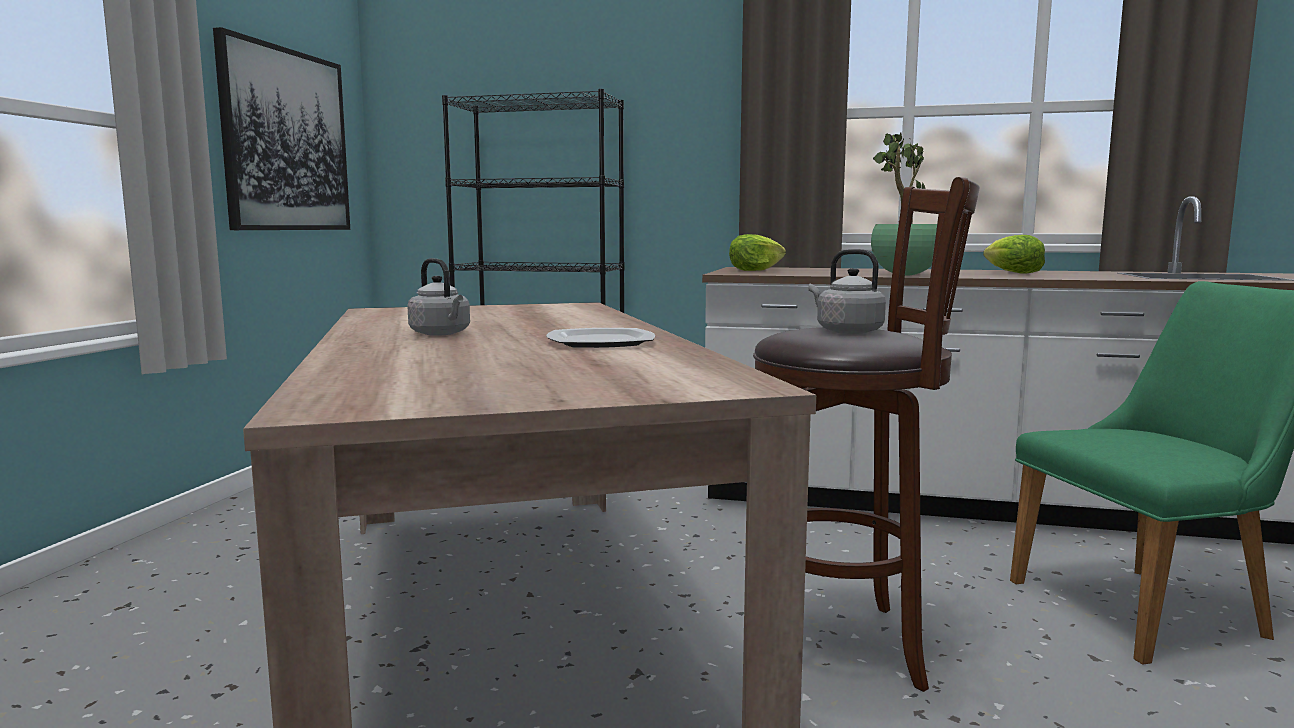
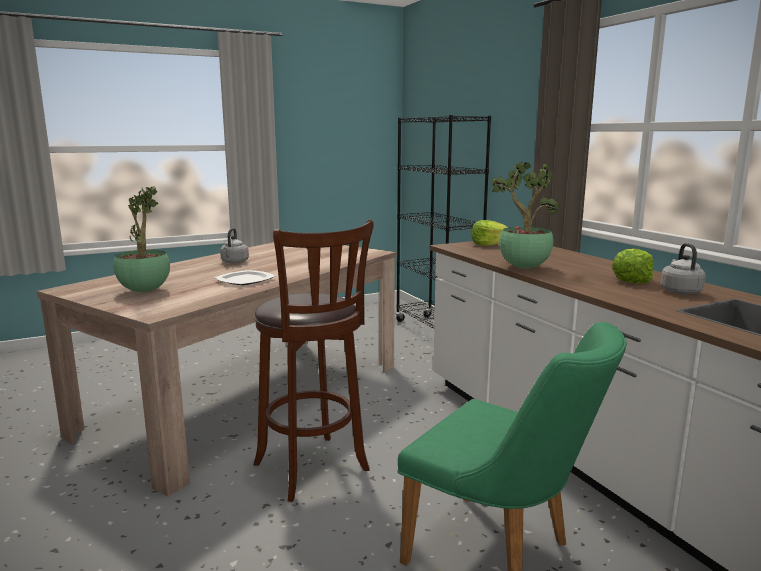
camera: 50 degrees right, 5 degrees up
(286, 140) = (337, 144): picture -> none
(526, 376) = (145, 291): none -> potted plant
(846, 331) = (305, 300): grey kettle -> grey kettle (679, 291)

